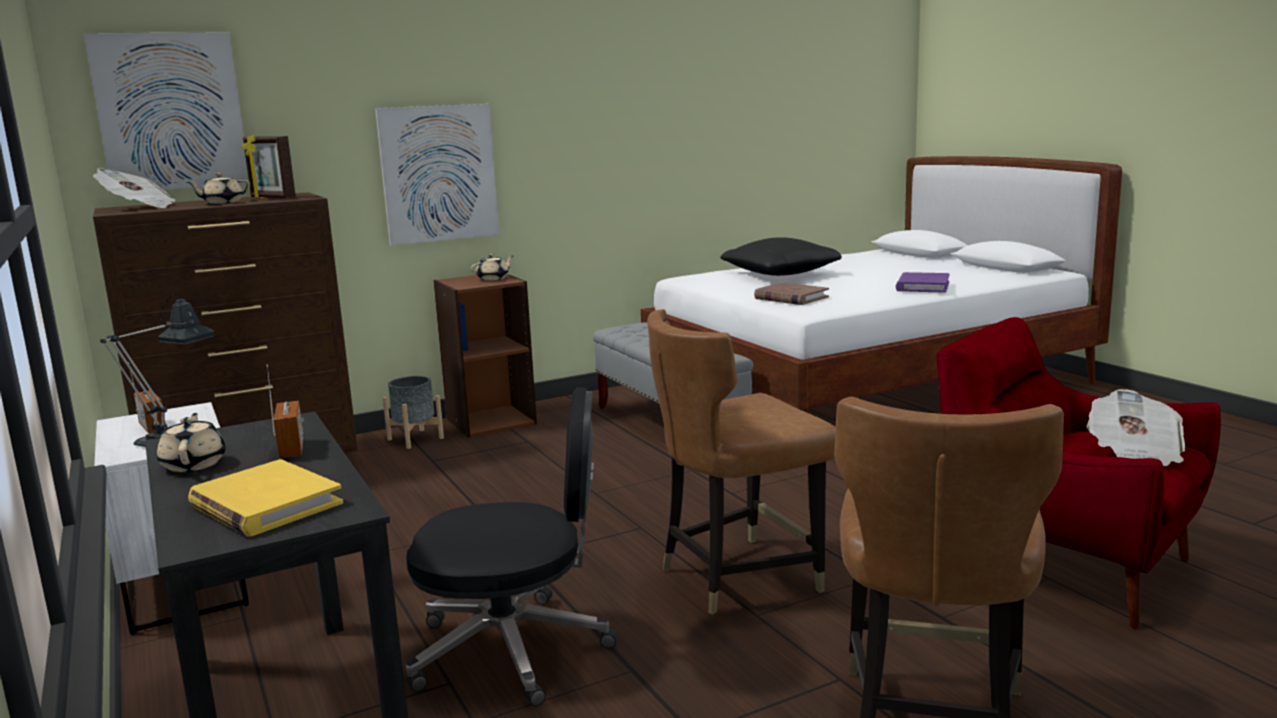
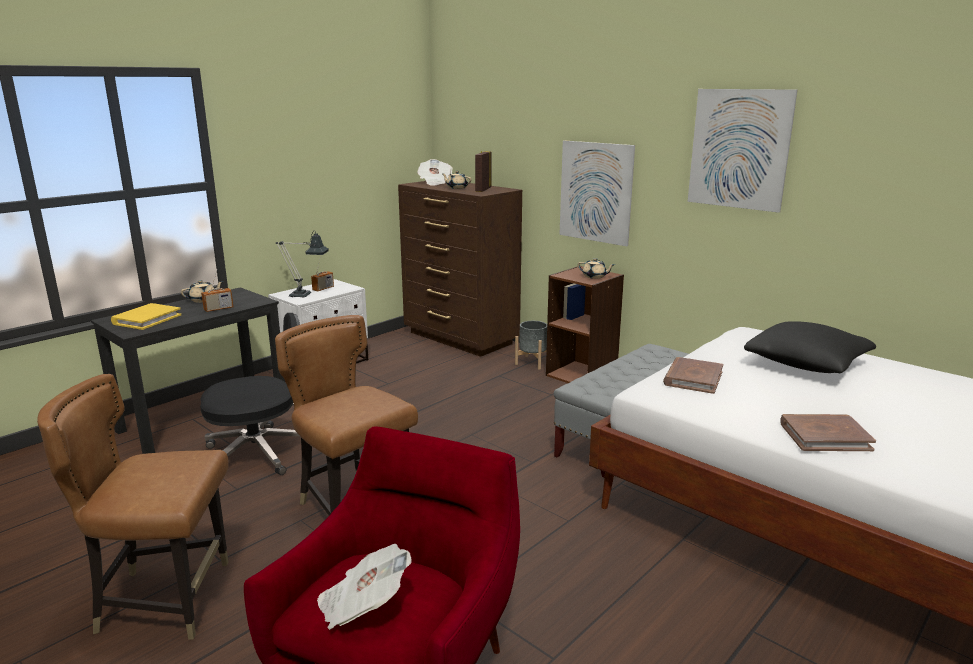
camera: 70 degrees right, 5 degrees up
(170, 112) = (472, 132): picture -> picture (739, 149)
(514, 649) = (261, 452): black office chair -> black office chair turned 90 degrees counterclockwise
(922, 286) = (824, 436): purple book -> brown book

